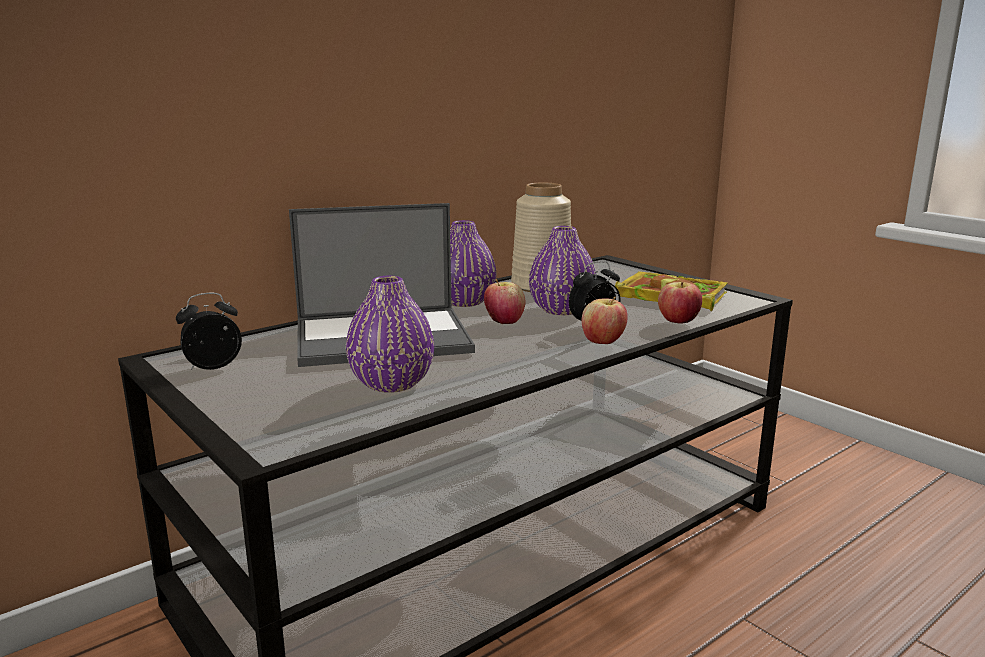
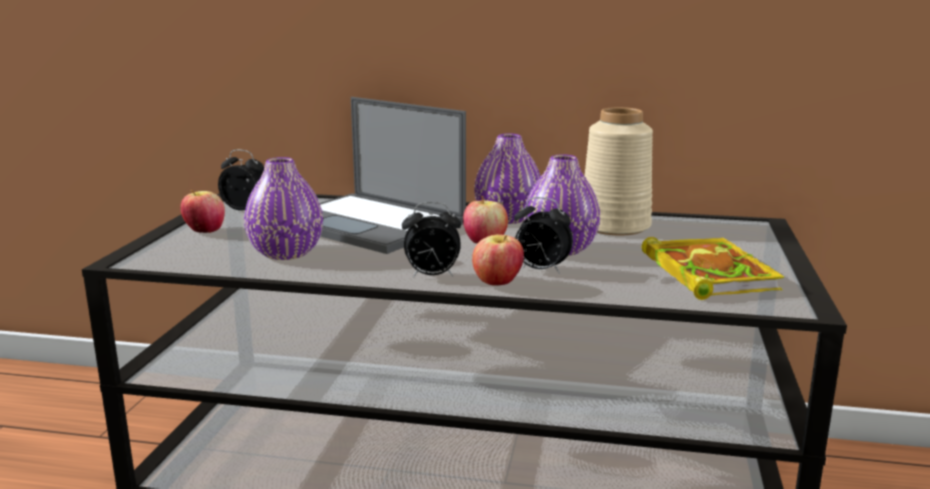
camera: 50 degrees right, 0 degrees up
(550, 355) = (432, 276): none -> alarm clock
(678, 322) = (623, 294): apple -> apple (205, 231)

